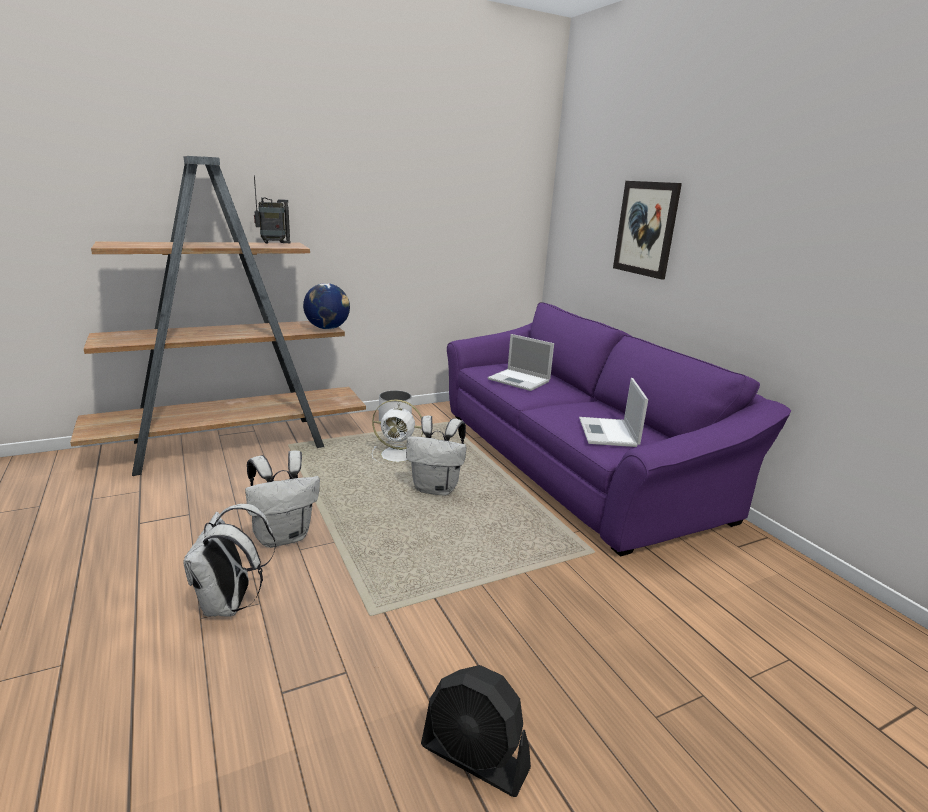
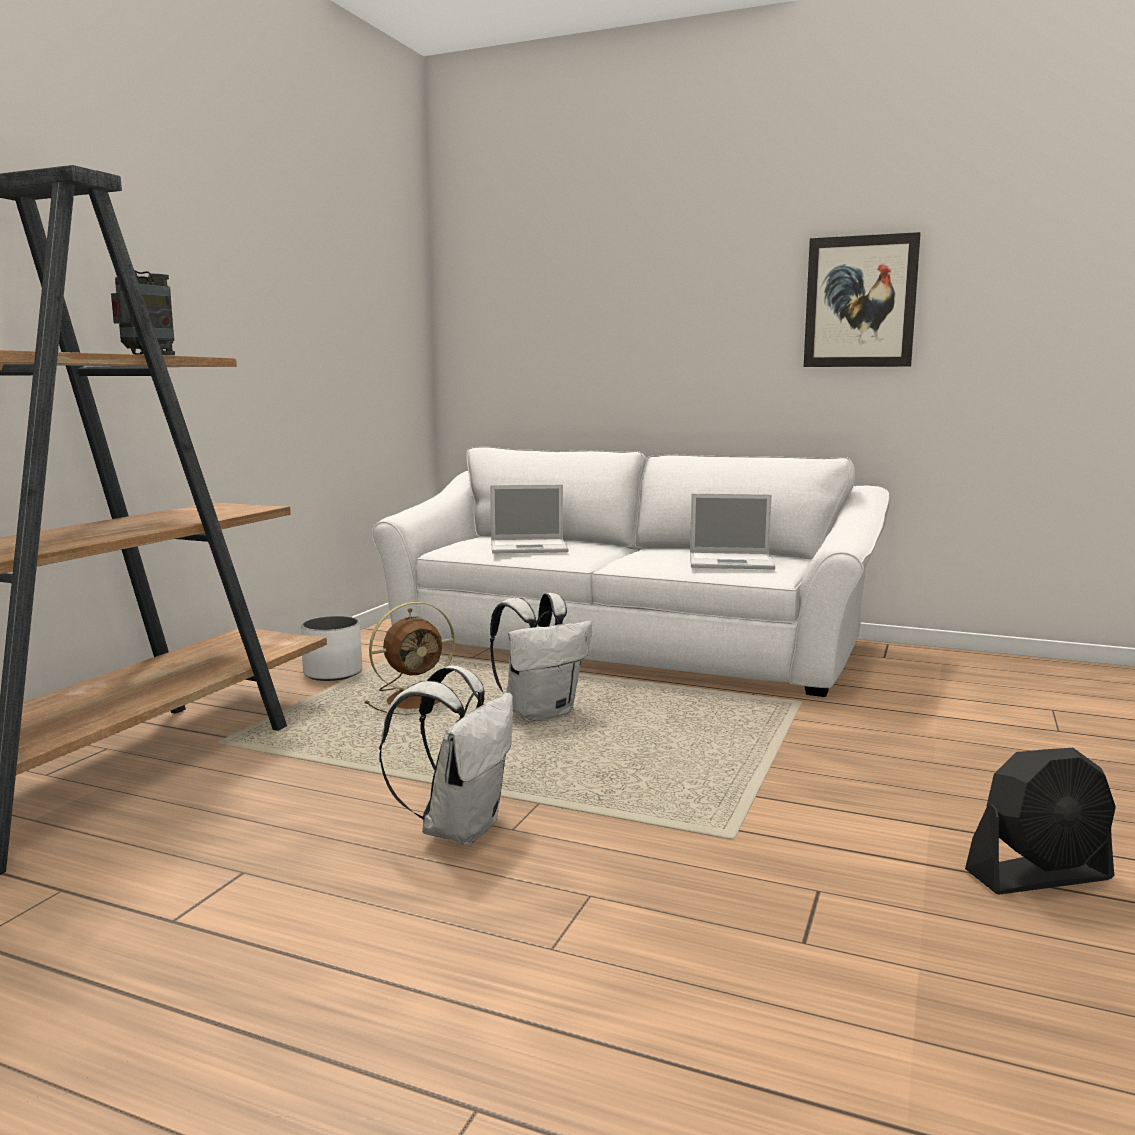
camera: 40 degrees left, 10 degrees down
(230, 604) = (557, 916): white backpack -> none
(327, 328) = (252, 507): globe -> none
(399, 455) = (417, 700): white fan -> brown fan
(572, 462) = (626, 644): purple sofa -> white sofa
(608, 433) = (732, 562): laptop -> laptop turned 45 degrees counterclockwise
(646, 228) = (624, 323): picture -> picture (860, 302)

